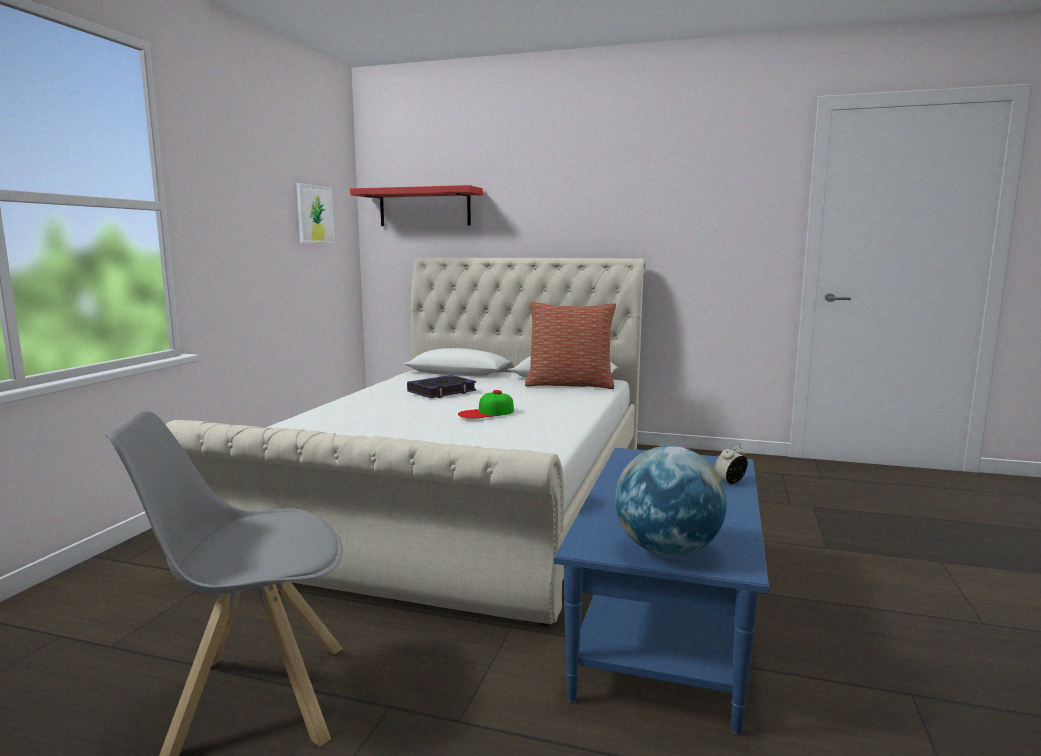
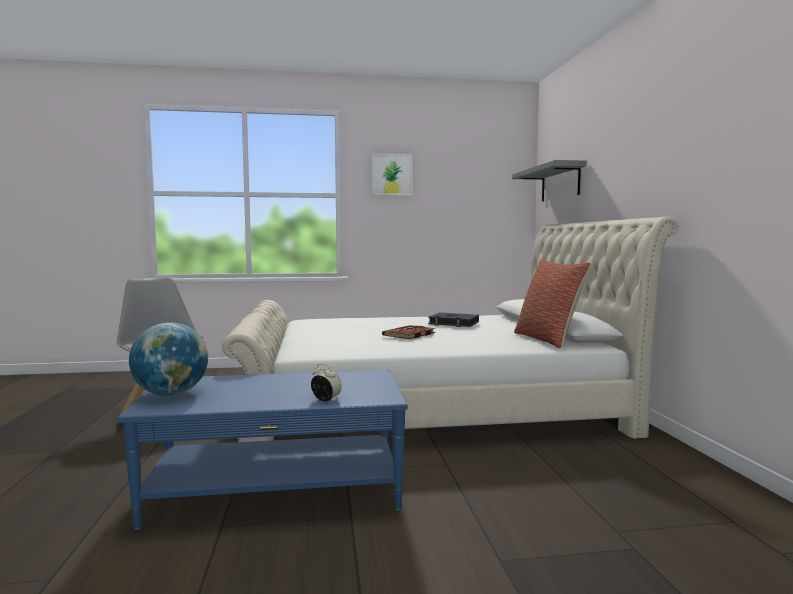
camera: 65 degrees right, 5 degrees down
(314, 214) = (476, 195): picture -> picture (392, 174)
(424, 207) = (560, 183): red shelf -> grey shelf
(486, 413) = (409, 335): cap -> book

